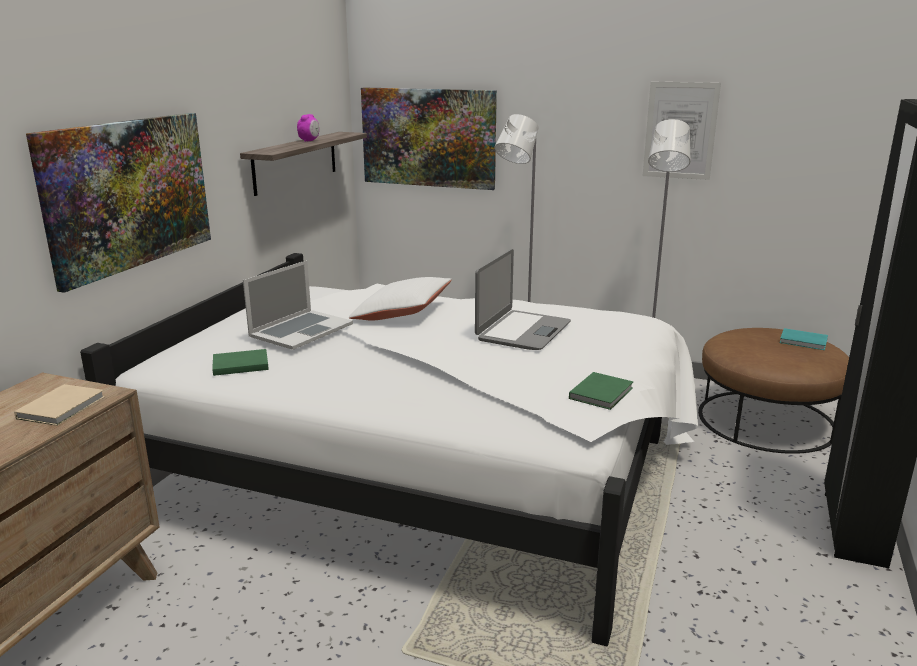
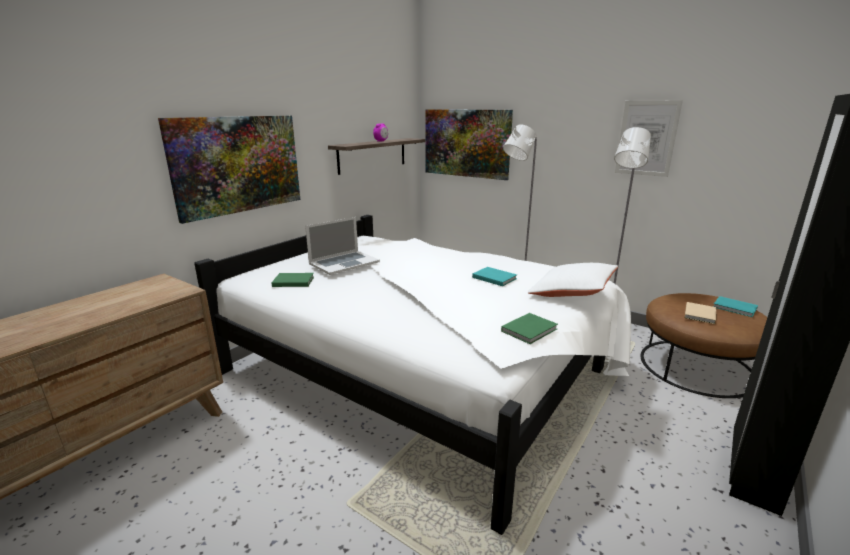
camera: 15 degrees right, 0 degrees up
(64, 407) = (154, 296): beige book -> beige book (700, 314)
(402, 314) = (417, 258): white pillow -> white pillow (571, 293)
(522, 331) = (493, 277): laptop -> turquoise book

